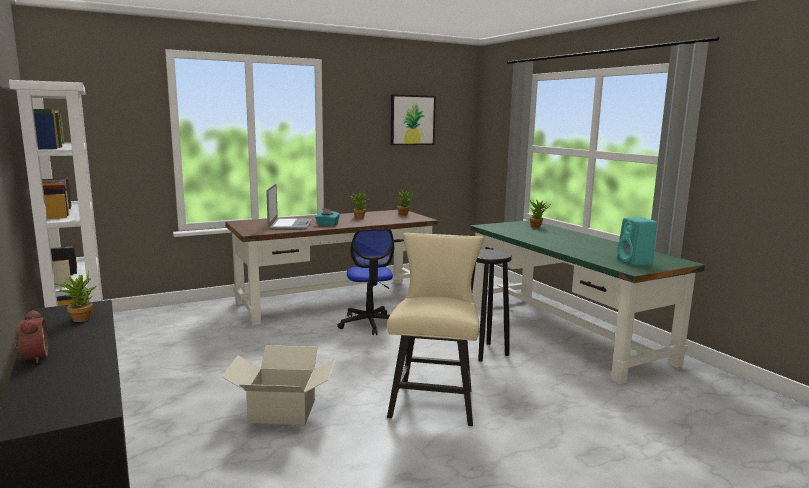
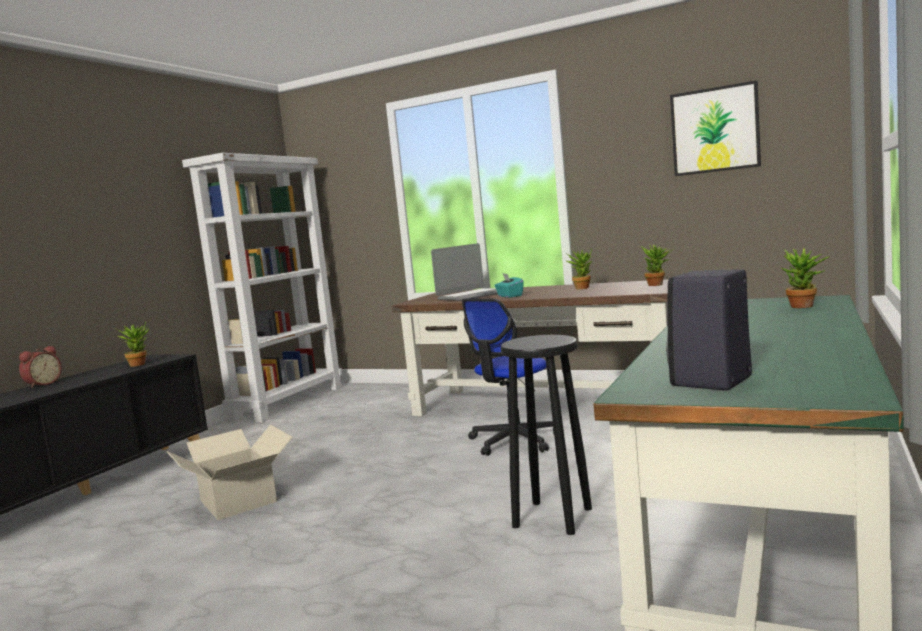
camera: 55 degrees right, 5 degrees down
(434, 400) = (348, 548): beige chair -> none
(635, 262) = (711, 382): turquoise speaker -> black speaker

